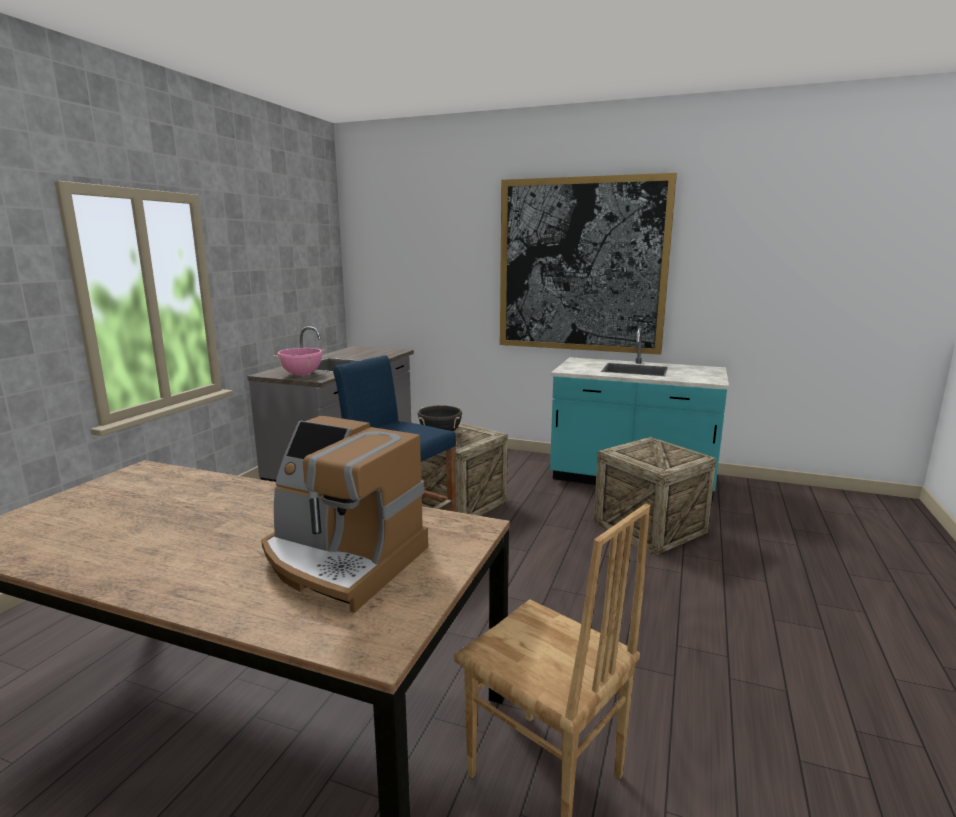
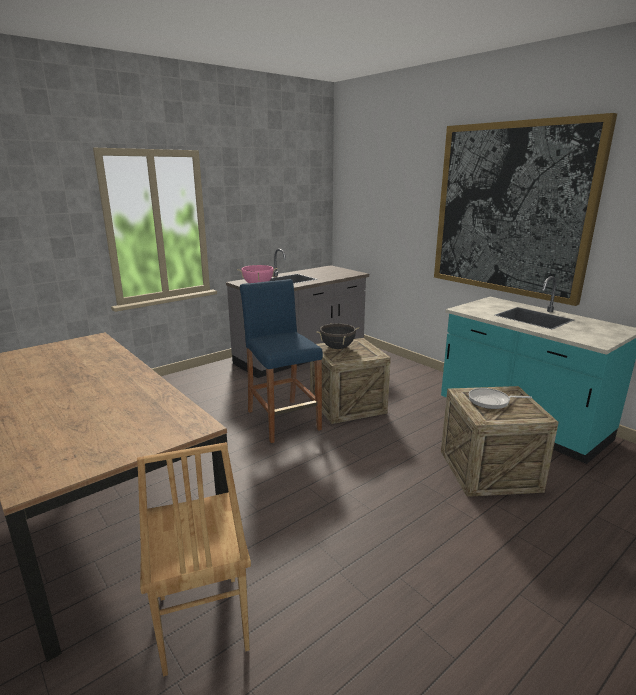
camera: 30 degrees right, 5 degrees up
(341, 560) = (95, 424): coffee machine -> none
(647, 453) = (491, 401): none -> frying pan

